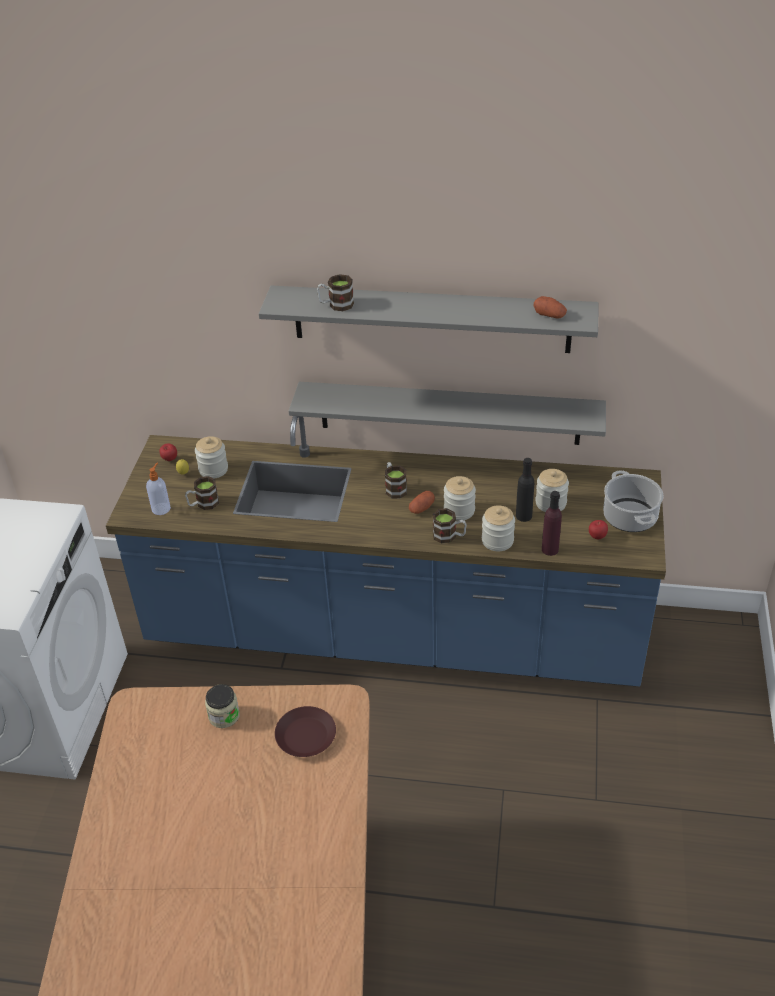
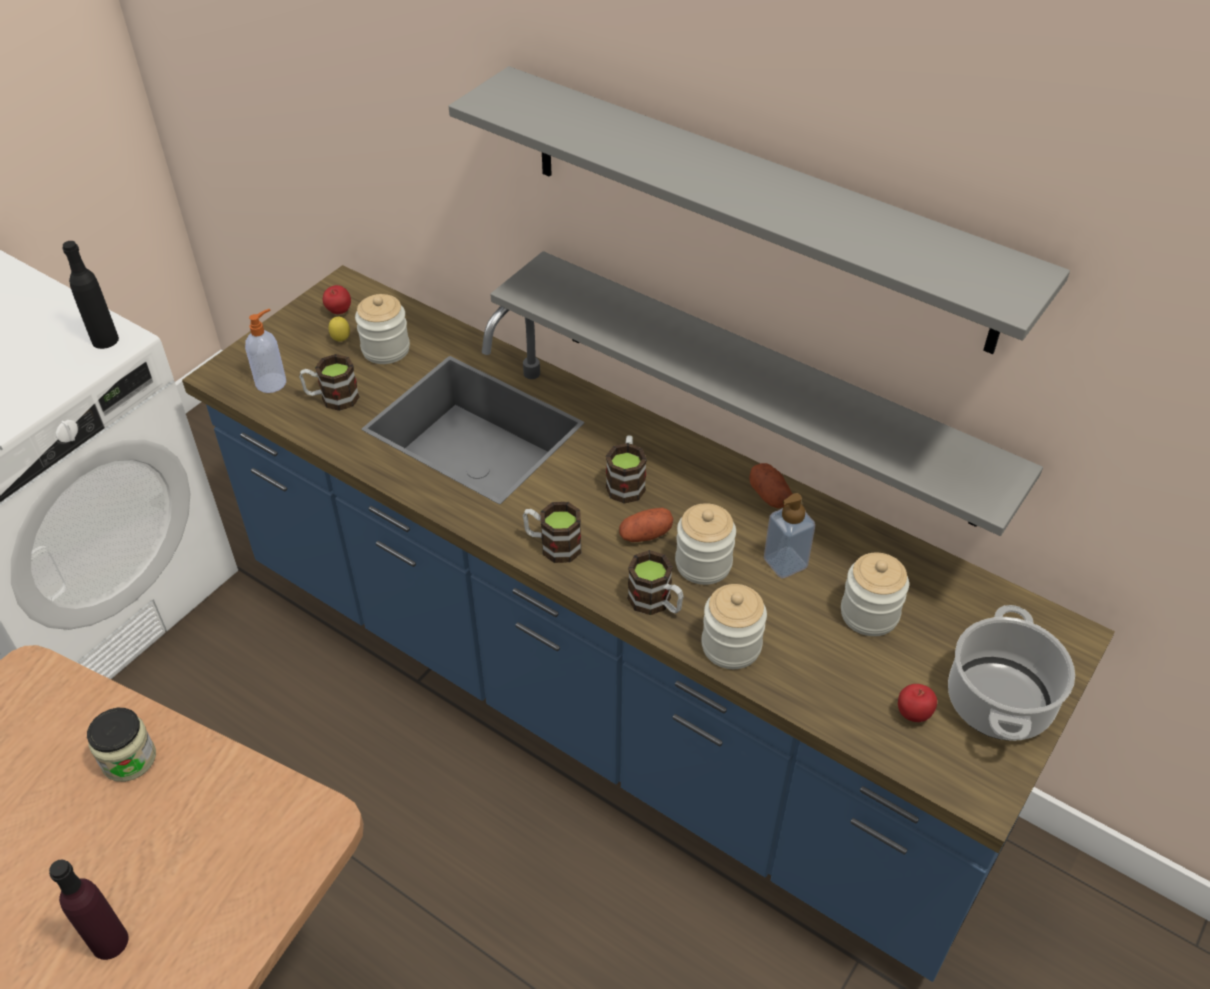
camera: 25 degrees right, 5 degrees up
(306, 736) = (213, 857): brown plate -> none
(336, 305) = (581, 129): mug -> mug (552, 545)
(497, 496) = (785, 563): none -> soap dispenser
(523, 516) = (806, 618): black bottle -> black bottle (105, 340)
(549, 315) = (950, 265): potato -> potato (769, 495)
(550, 549) = (811, 702): purple bottle -> purple bottle (109, 942)

